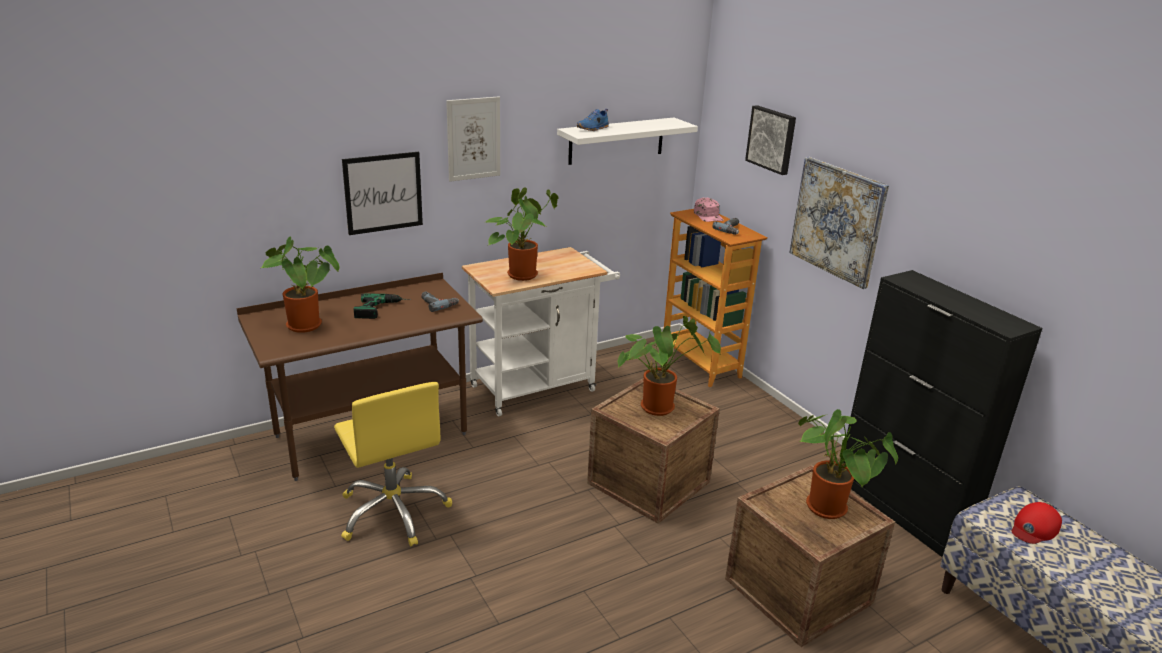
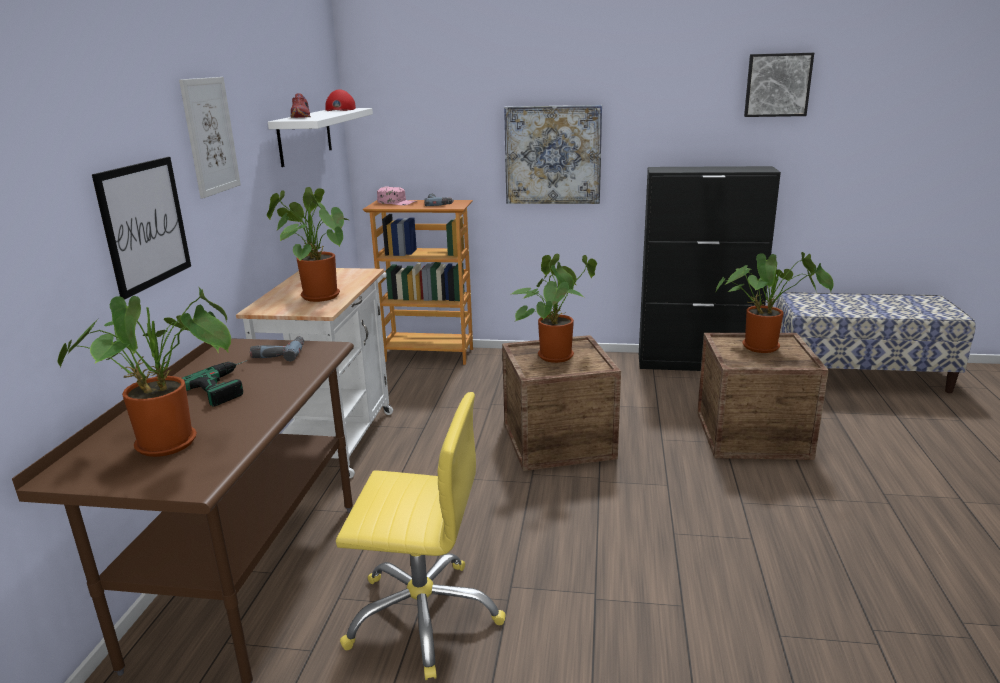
camera: 50 degrees left, 5 degrees down
(593, 129) = (302, 117): blue shoe -> red shoe
(772, 139) = (453, 103): picture -> picture (777, 85)
(1034, 528) = (828, 304): red cap -> red cap (340, 110)

